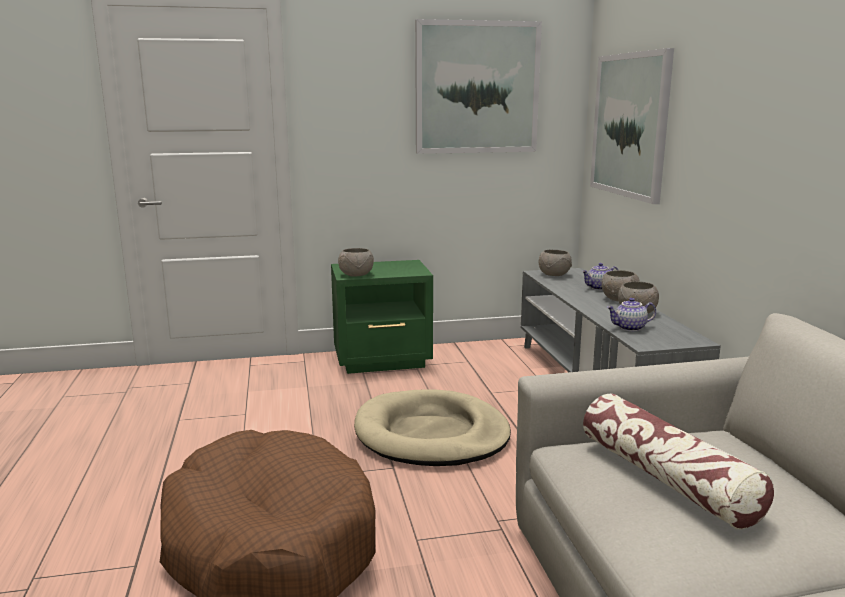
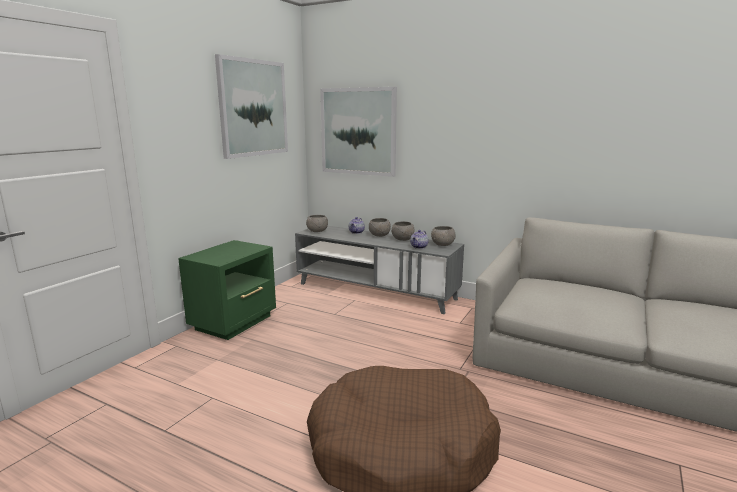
camera: 50 degrees left, 0 degrees up
(357, 275) = (224, 259): grey bowl -> grey bowl (443, 244)
(431, 434) = (352, 348): beige dog bed -> none
(666, 479) = (563, 300): pillow -> none

